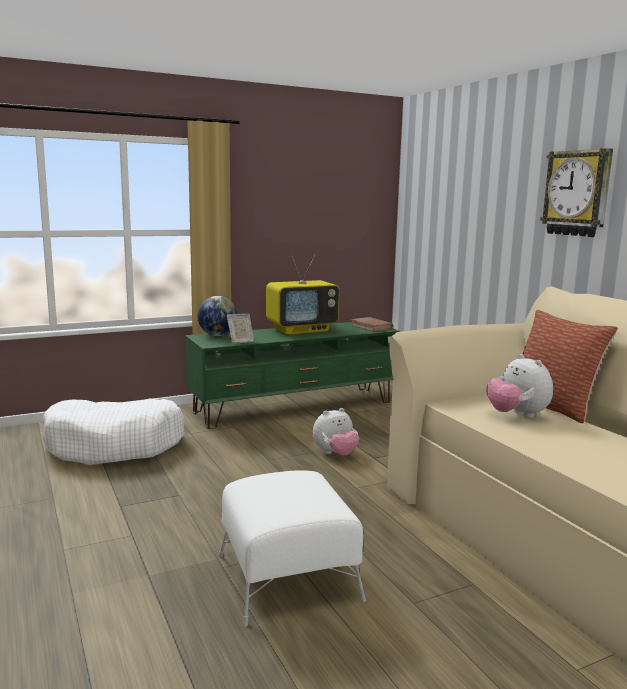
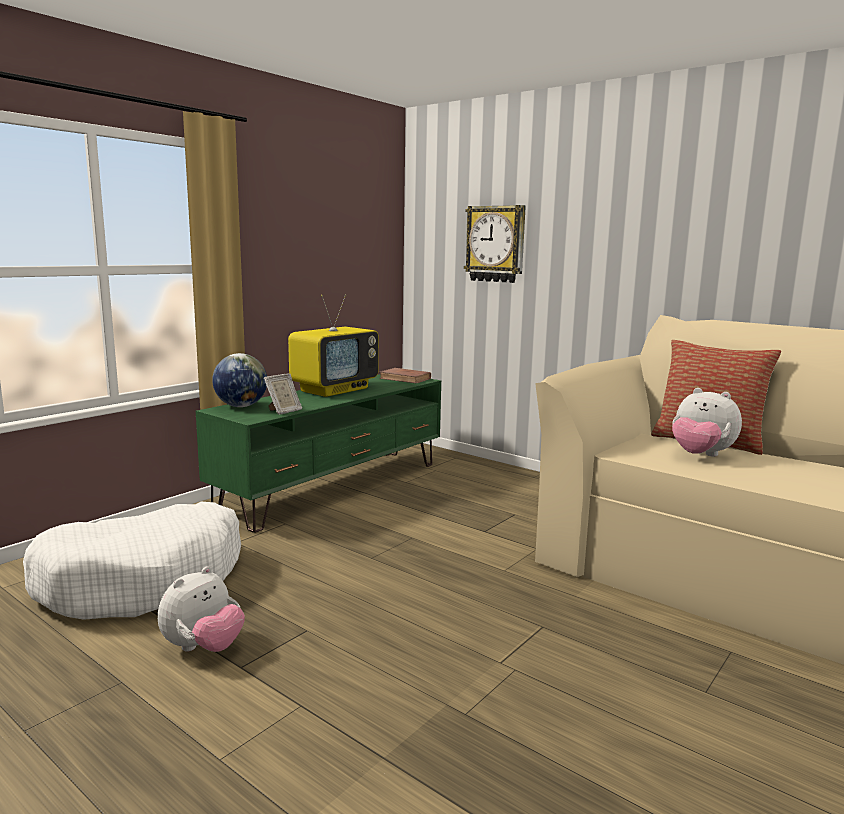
camera: 25 degrees left, 0 degrees up
(288, 578) = (553, 704): white ottoman -> none
(335, 454) = (439, 535): plush toy -> plush toy (203, 647)
(577, 193) = (664, 216): wall clock -> wall clock (495, 244)

